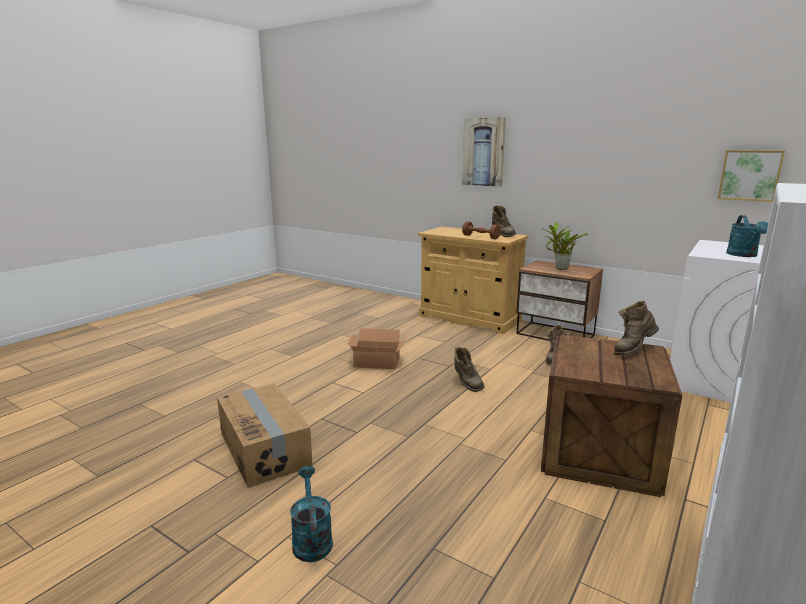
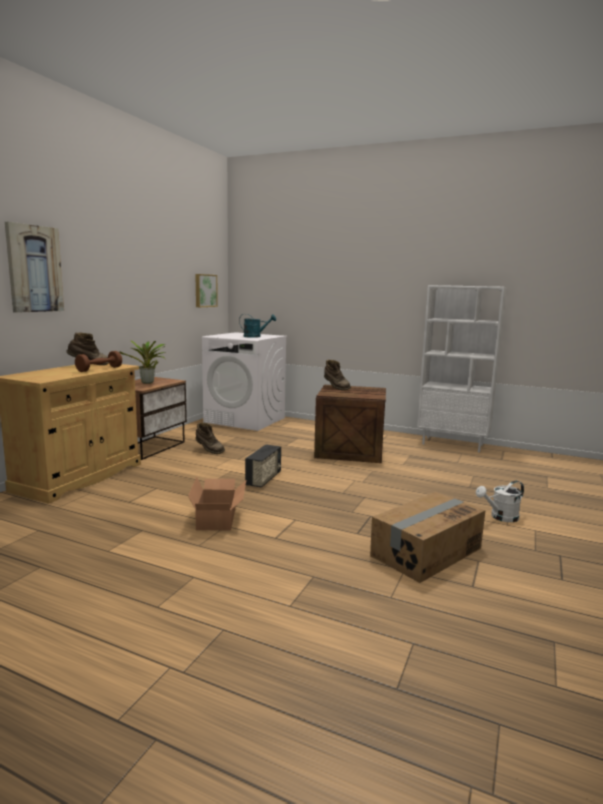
camera: 100 degrees left, 5 degrees down
(311, 539) = (500, 517): turquoise watering can -> white watering can
(466, 383) = (264, 479): brown boot -> radio

